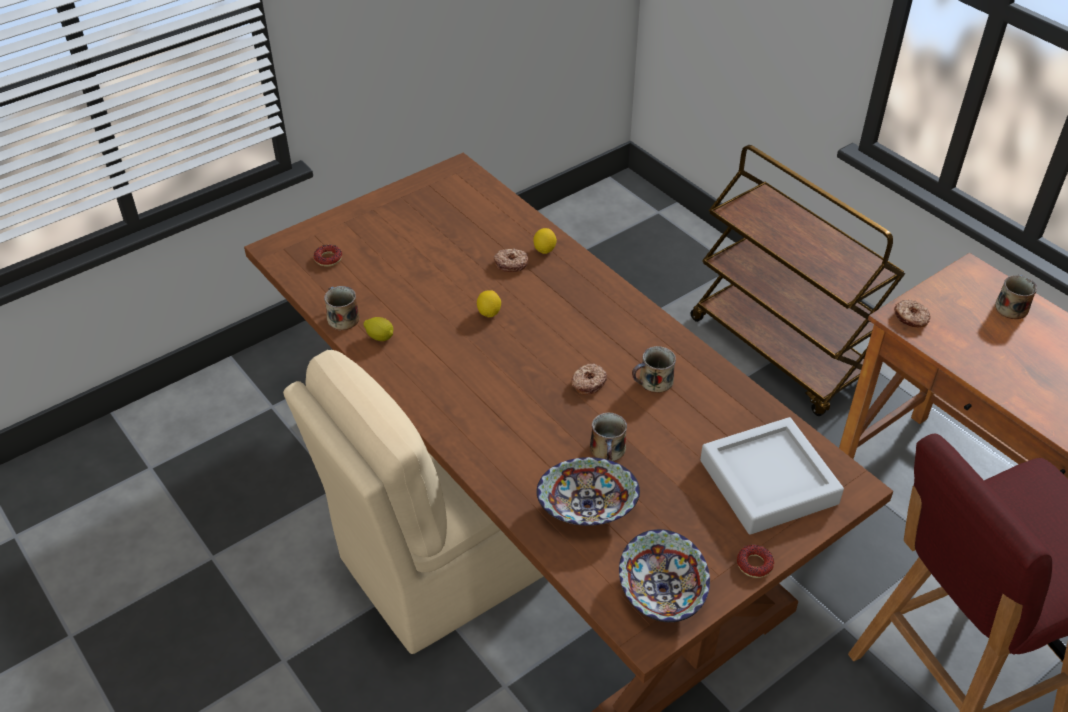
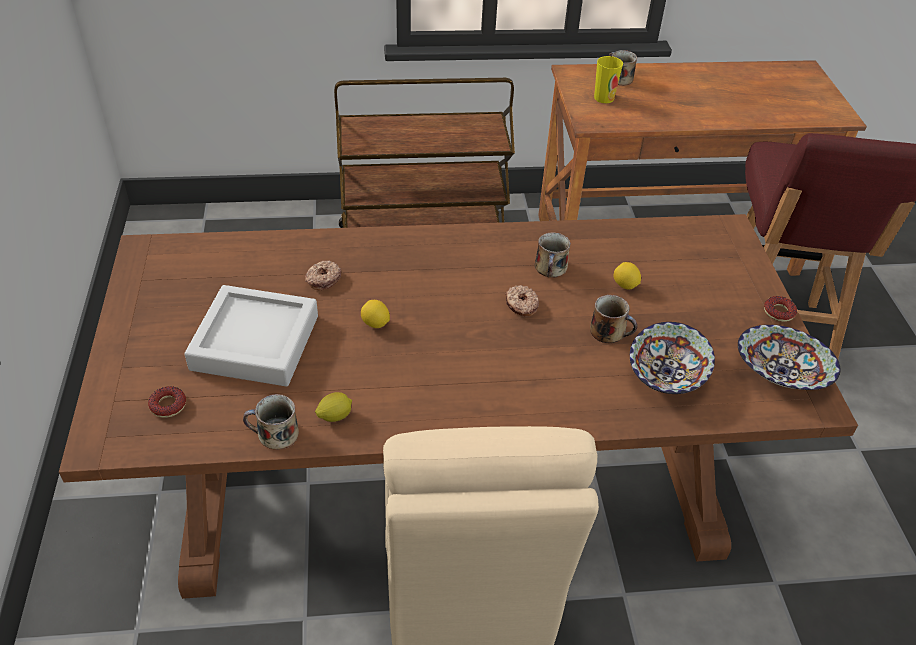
camera: 60 degrees left, 0 degrees up
(544, 250) = (326, 250): lemon -> lemon (625, 285)
(768, 482) = (701, 264): grey tray -> grey tray (255, 342)
(910, 318) = (595, 118): donut -> none
(957, 310) = (604, 98): none -> cup

